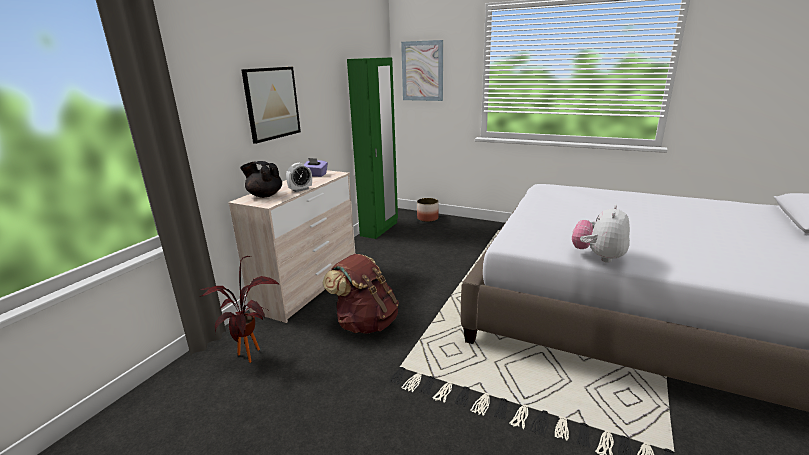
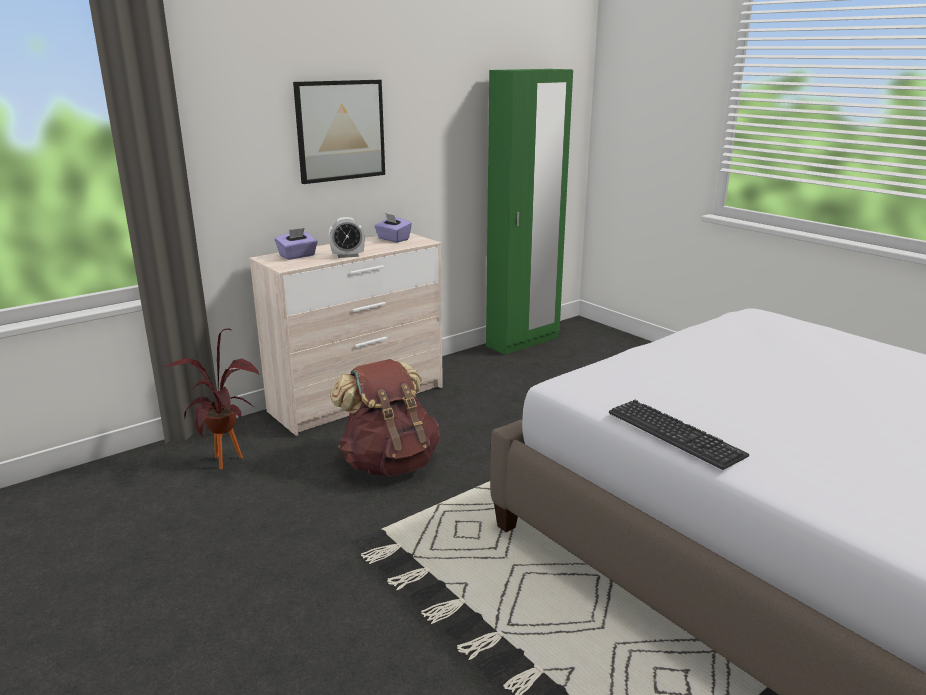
camera: 25 degrees right, 0 degrees up
(264, 195) = (297, 256): black teapot -> purple tissue box
(422, 71) = (636, 93): picture -> none
(427, 218) = (612, 340): planter -> none
(598, 257) = (674, 434): plush toy -> keyboard

